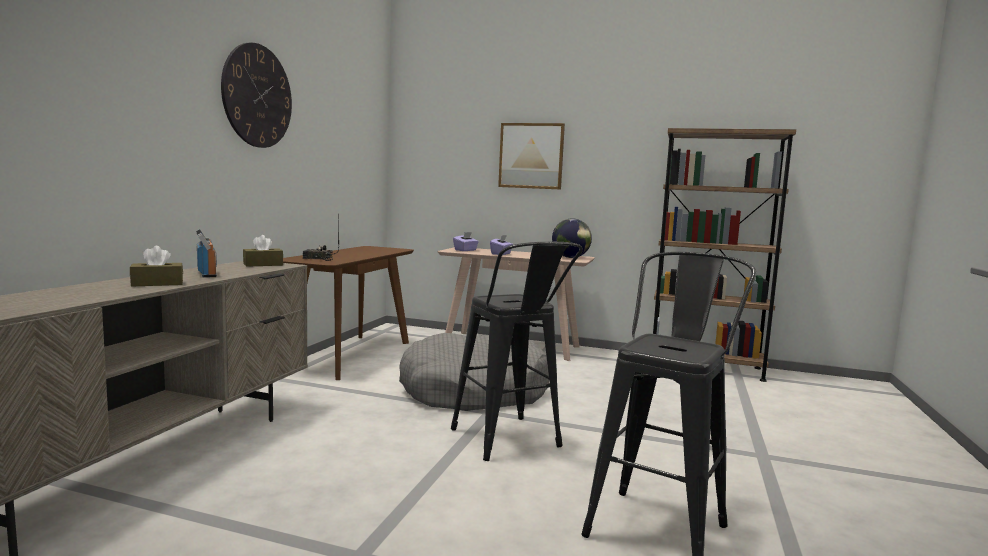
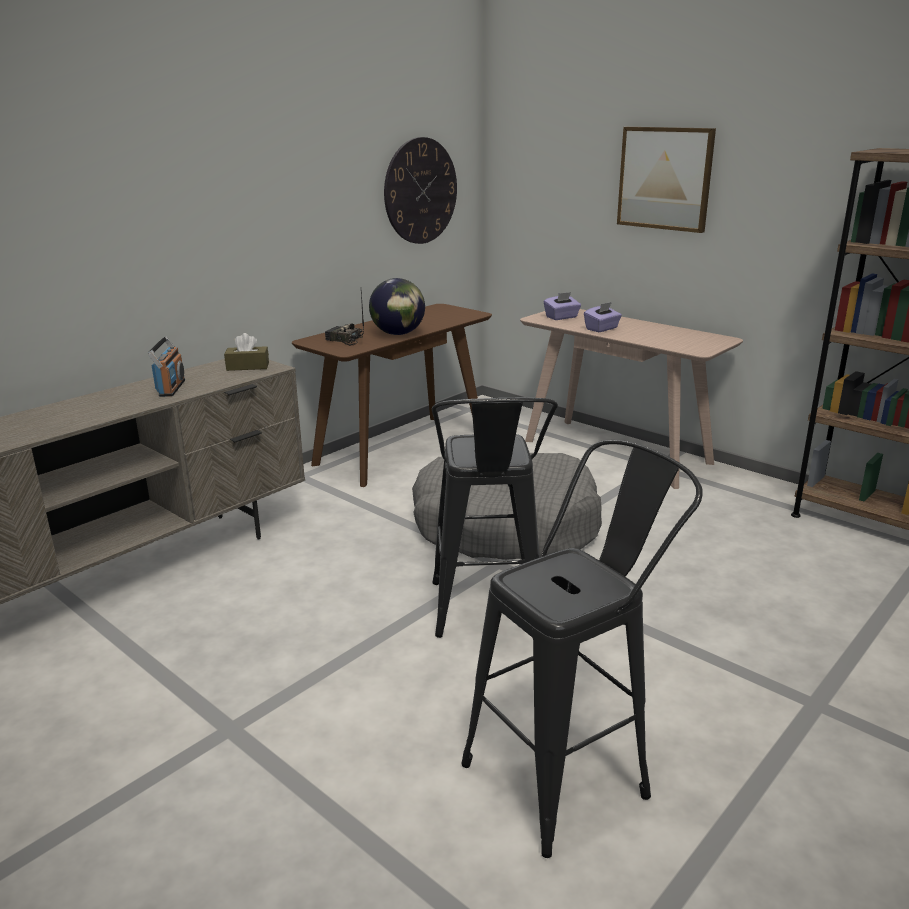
camera: 25 degrees right, 15 degrees up
(157, 283) = (106, 409): brown tissue box -> none
(257, 96) = (259, 144): wall clock -> wall clock (420, 191)
(570, 257) = (699, 341): globe -> globe (398, 334)

